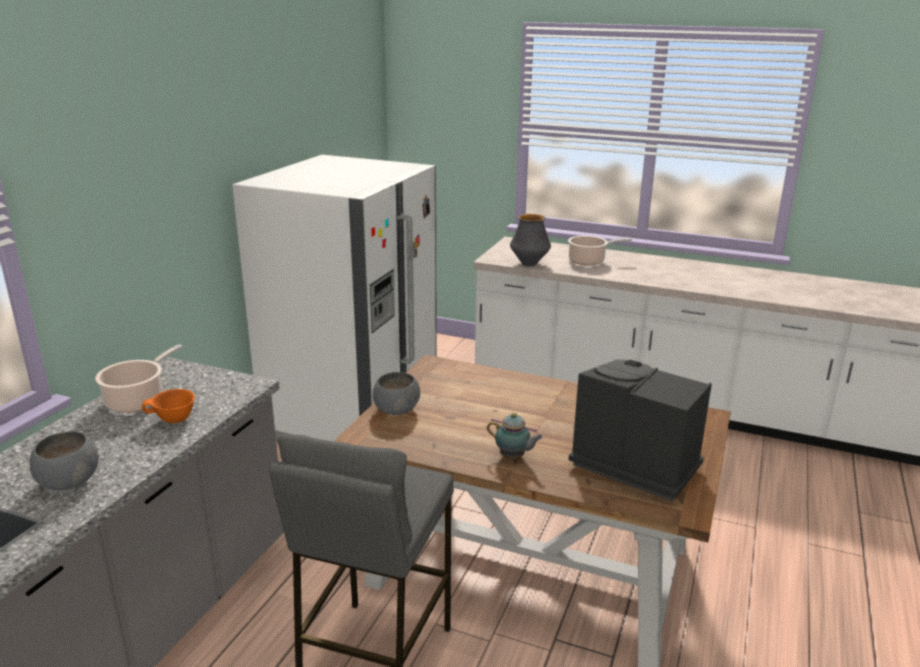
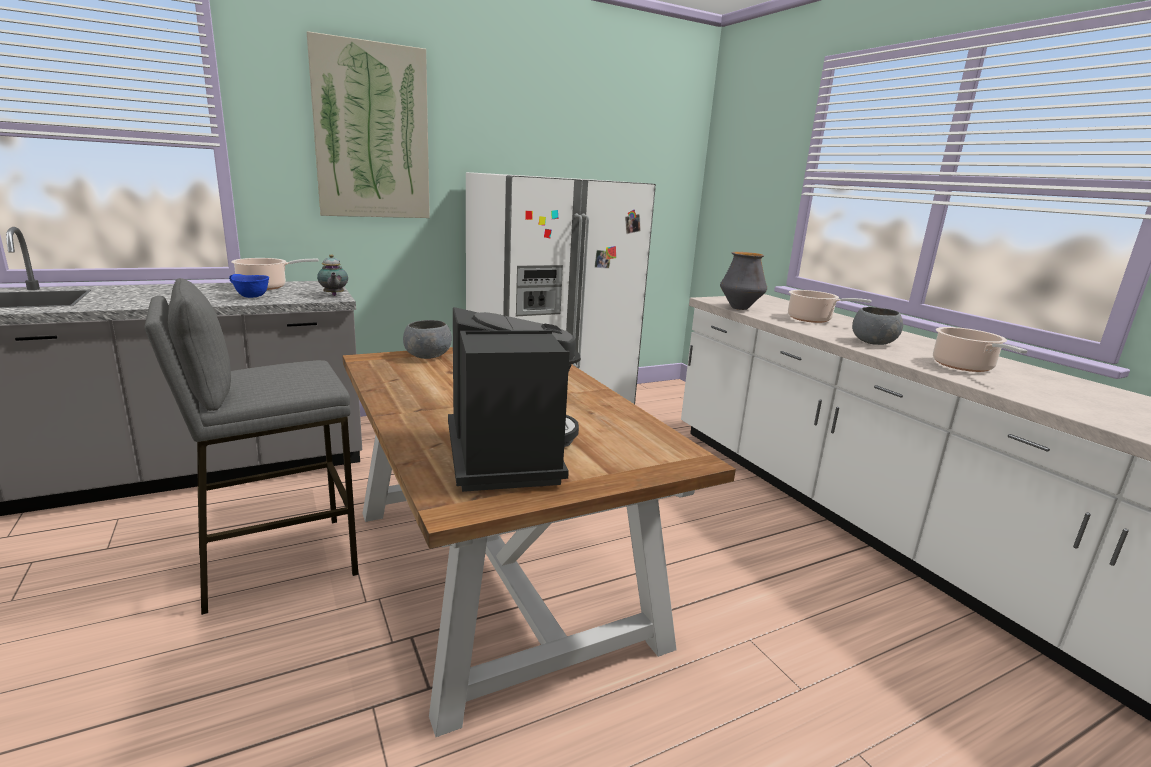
camera: 40 degrees right, 5 degrees down
(68, 482) = (132, 299): grey bowl -> grey bowl (872, 342)
(147, 168) = (372, 132): none -> picture
(174, 420) = (251, 297): orange bowl -> blue bowl
(513, 457) = (425, 407): teapot -> teapot (333, 295)
(727, 282) = (965, 367): none -> cooking pot

